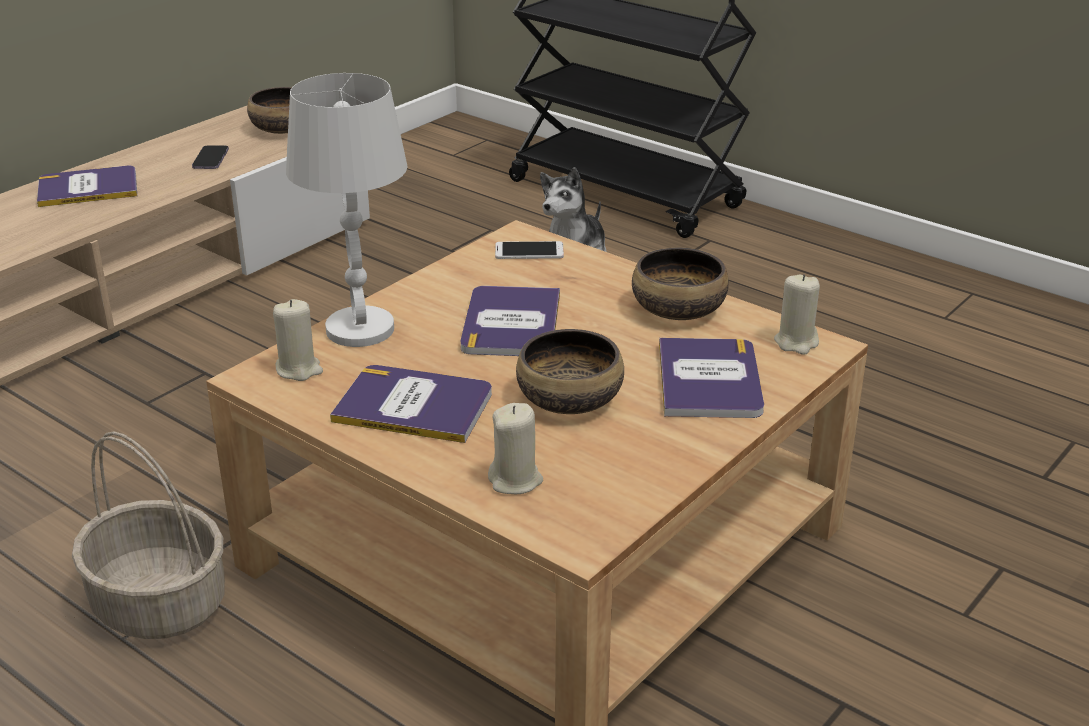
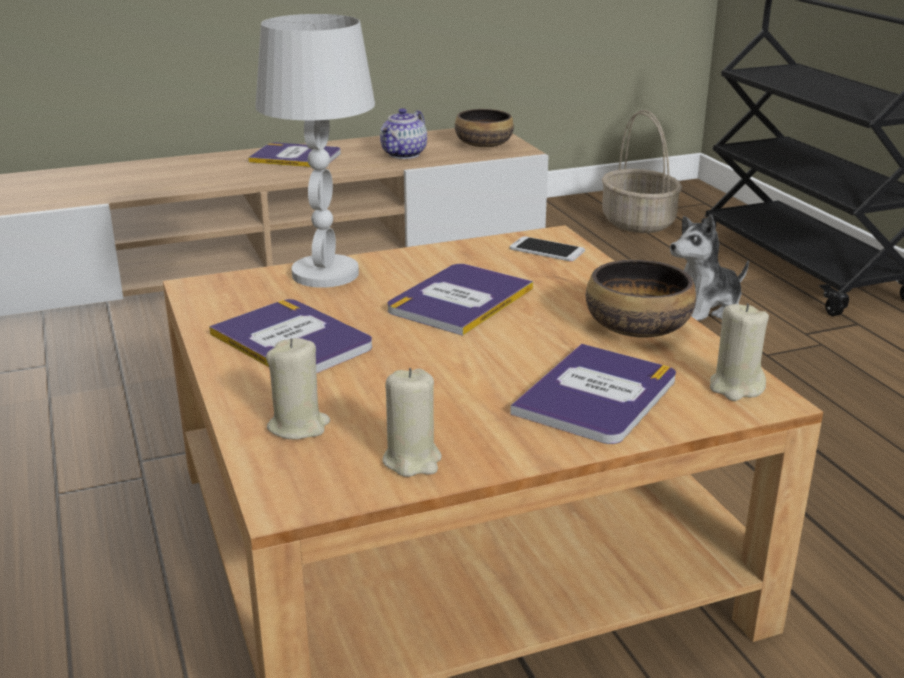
camera: 30 degrees right, 5 degrees down
(161, 604) = (108, 478): basket -> basket (639, 223)
(210, 159) = (404, 155): phone -> teapot
(299, 369) = (239, 290): beige candle -> beige candle (412, 460)
(571, 399) = (436, 374): bowl -> none

